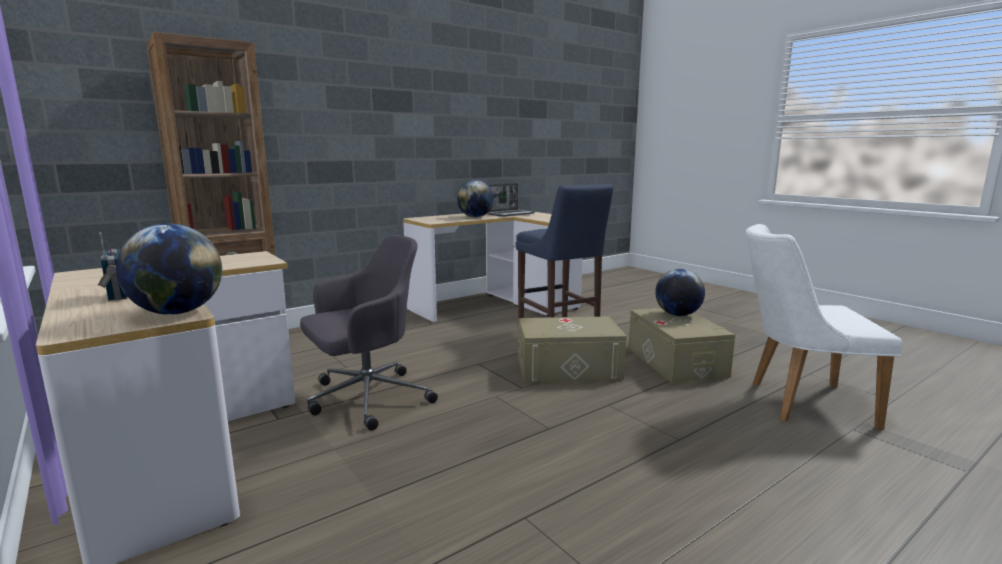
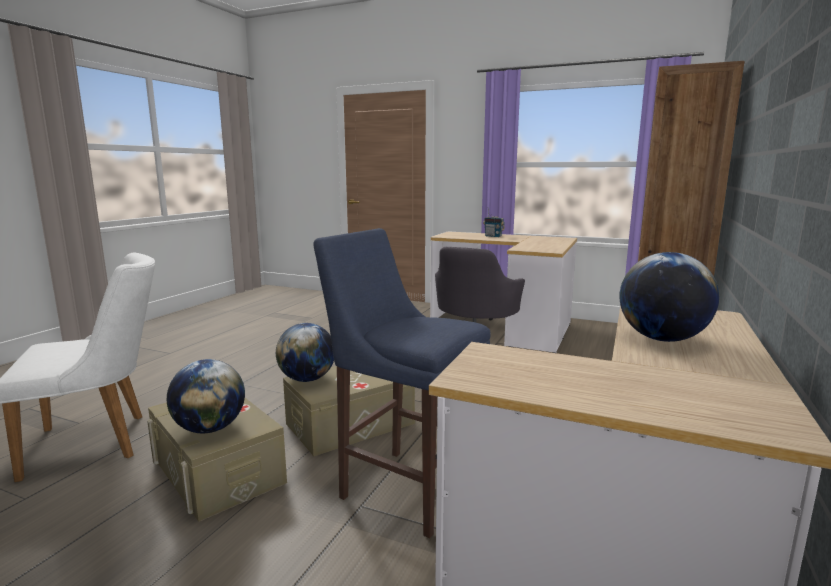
camera: 150 degrees right, 0 degrees up
(177, 312) = (447, 236): globe -> globe (307, 379)
(510, 214) = (668, 378): laptop -> none

